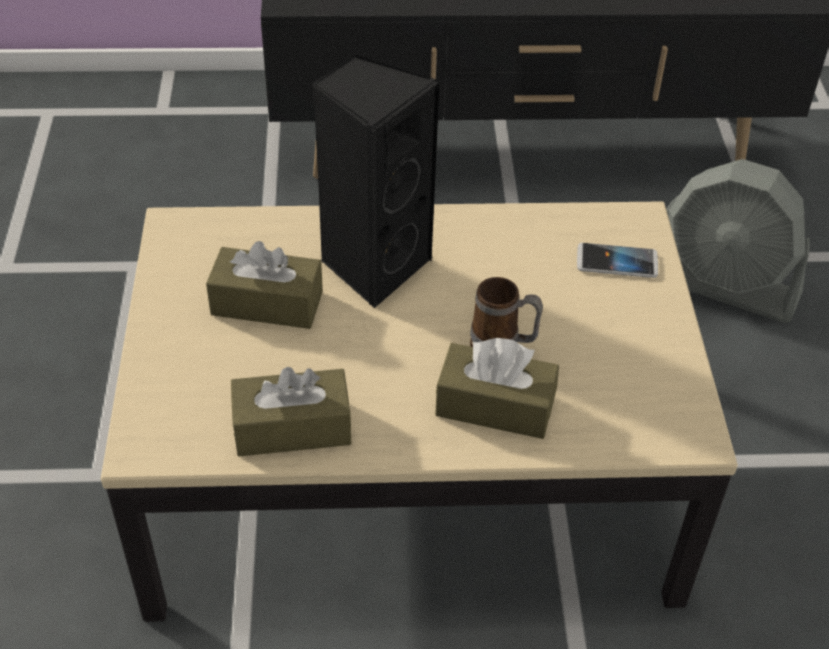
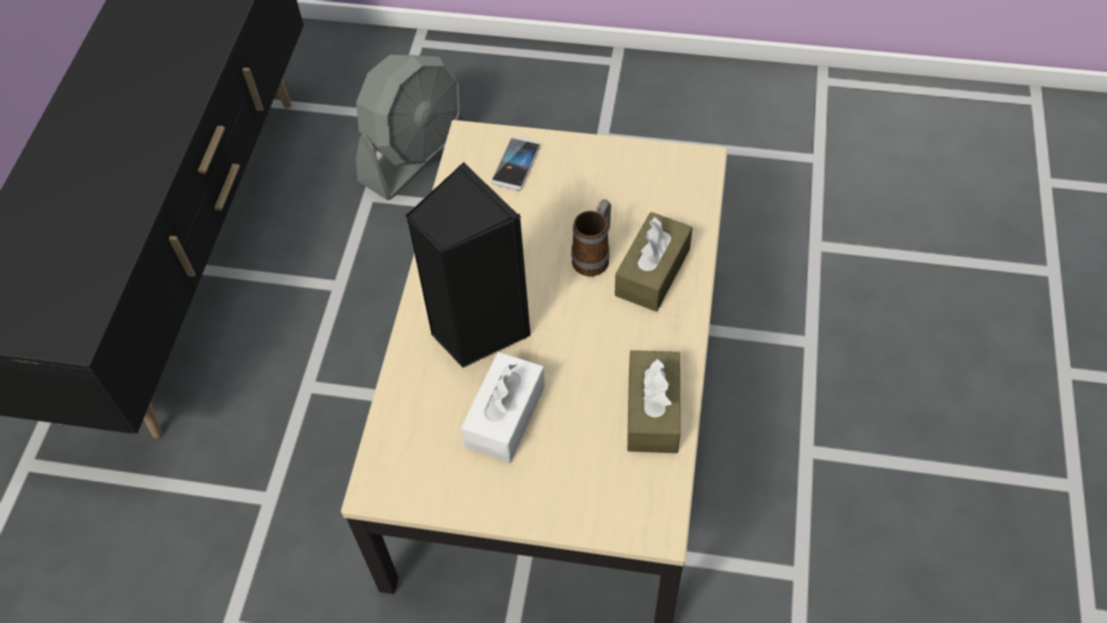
camera: 75 degrees left, 10 degrees up
(267, 303) = (505, 416): brown tissue box -> white tissue box

